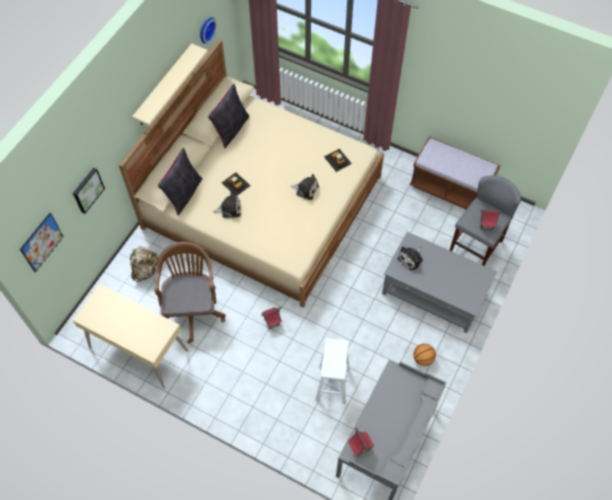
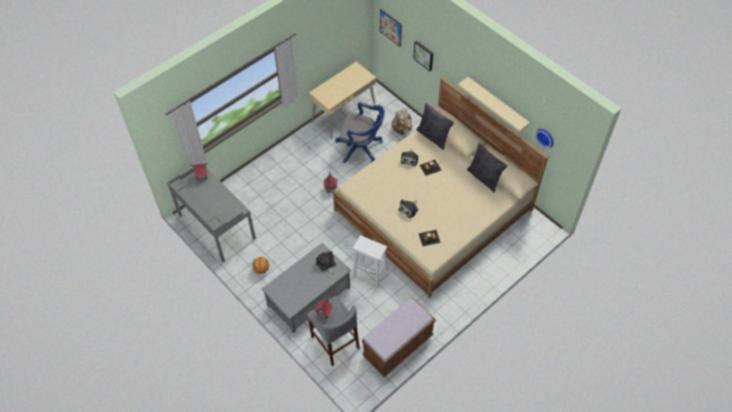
camera: 110 degrees right, 5 degrees down
(192, 308) = (361, 148): brown office chair -> blue office chair
(332, 383) = (271, 210): white stool -> white stool (370, 274)

